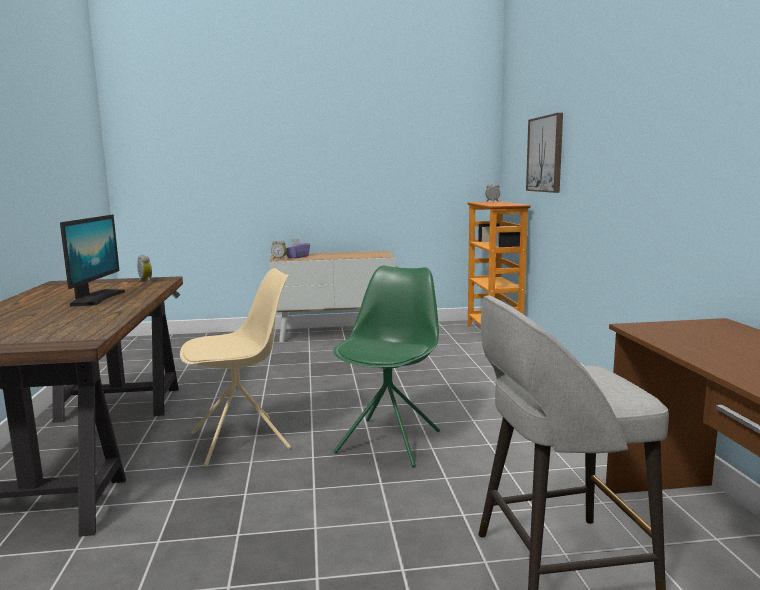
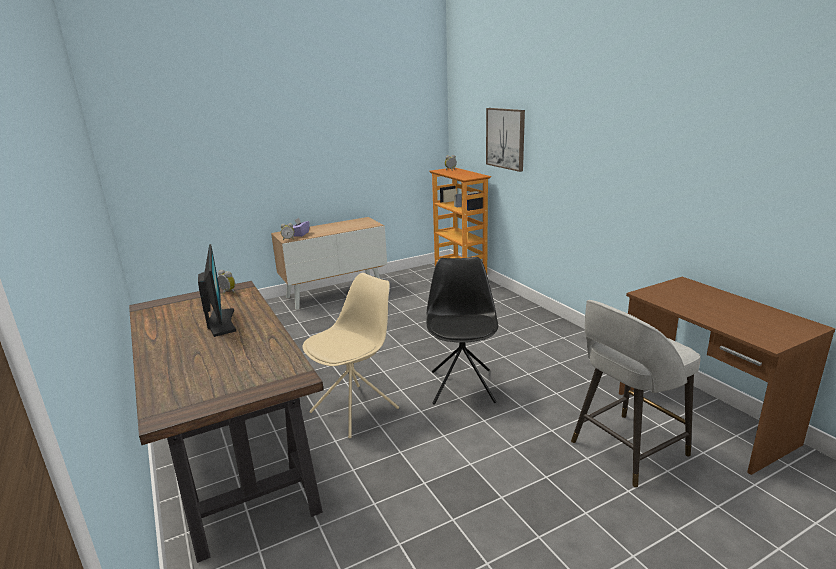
camera: 20 degrees left, 10 degrees up
(390, 441) = (462, 385): green chair -> black chair

